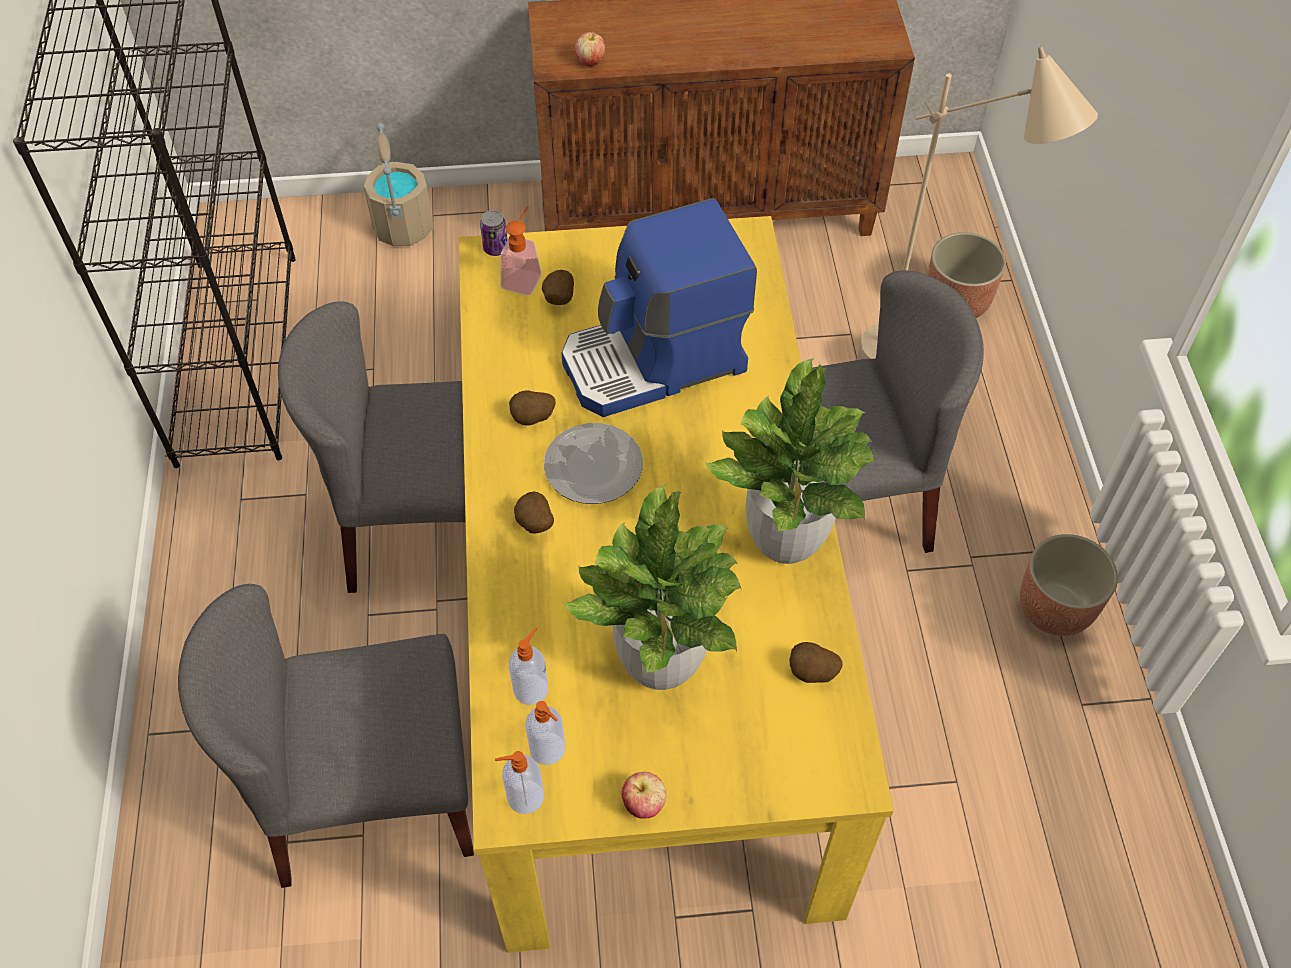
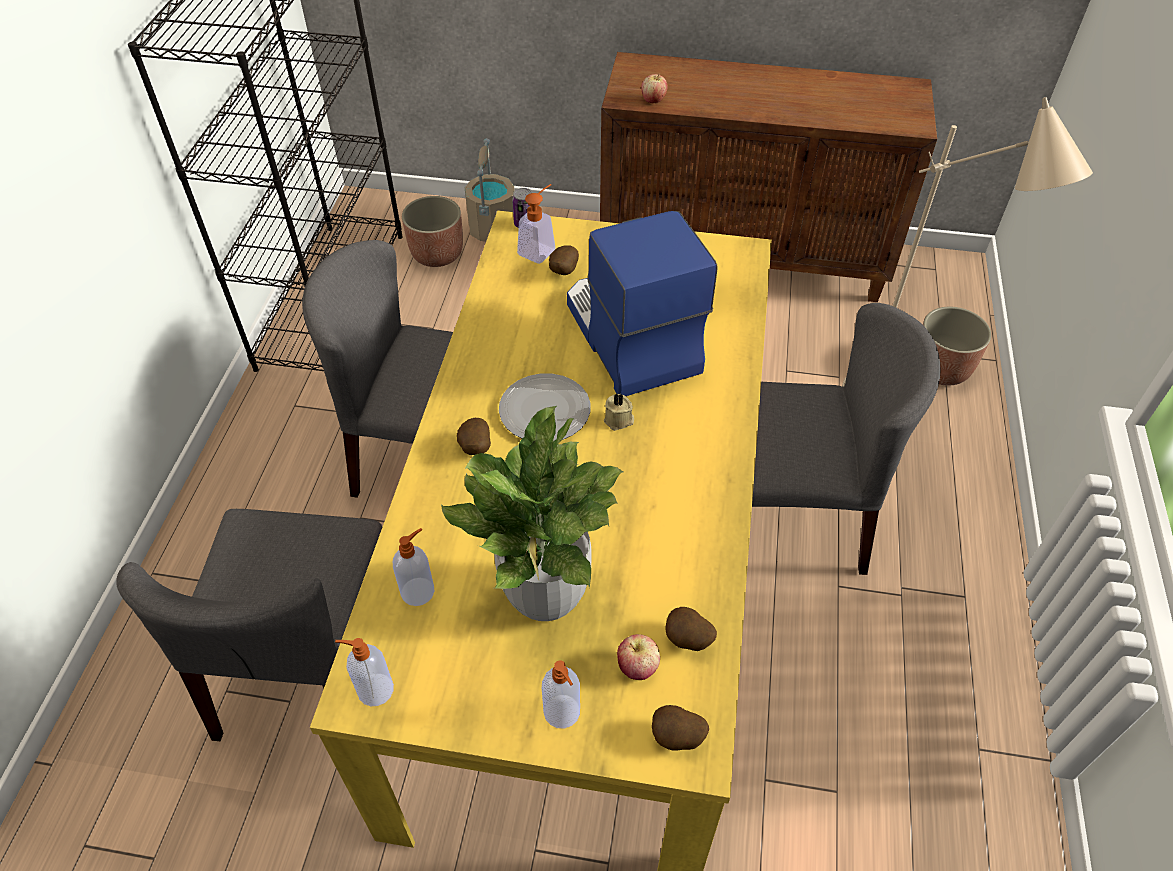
camera: 15 degrees right, 5 degrees down
(371, 796) = (309, 669): grey chair -> grey chair turned 90 degrees counterclockwise
(533, 419) = (506, 362): potato -> potato (677, 738)
(548, 749) = (413, 651): soap dispenser -> soap dispenser (562, 713)
(644, 804) = (483, 725): apple -> apple (637, 667)
(655, 362) = (629, 336): coffee machine -> coffee machine turned 75 degrees clockwise
(674, 460) = (619, 420): none -> beige candle
(785, 541) = (700, 512): potted plant -> none
(1055, 608) = (972, 652): planter -> planter (437, 254)

